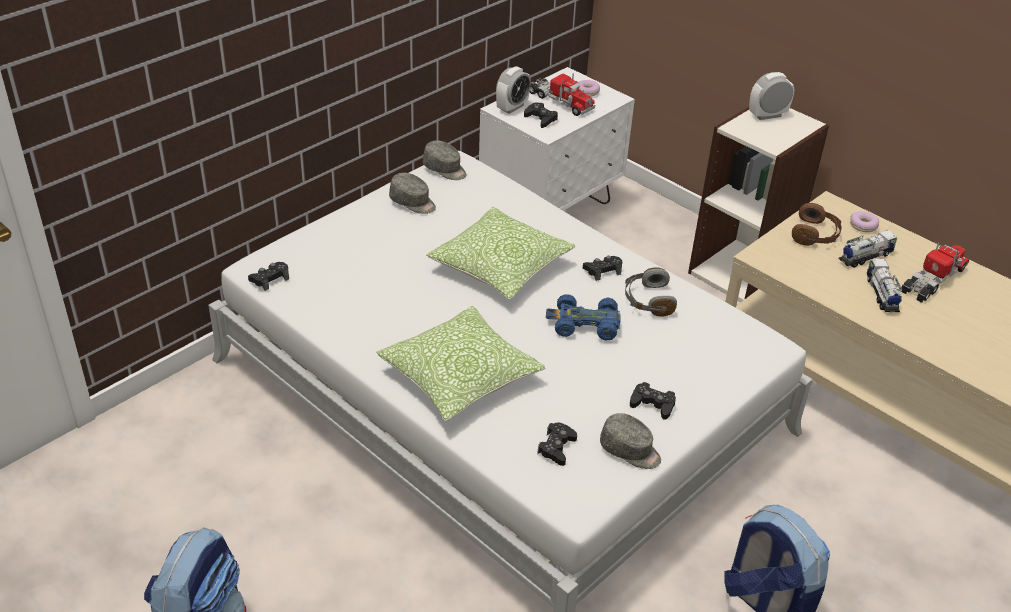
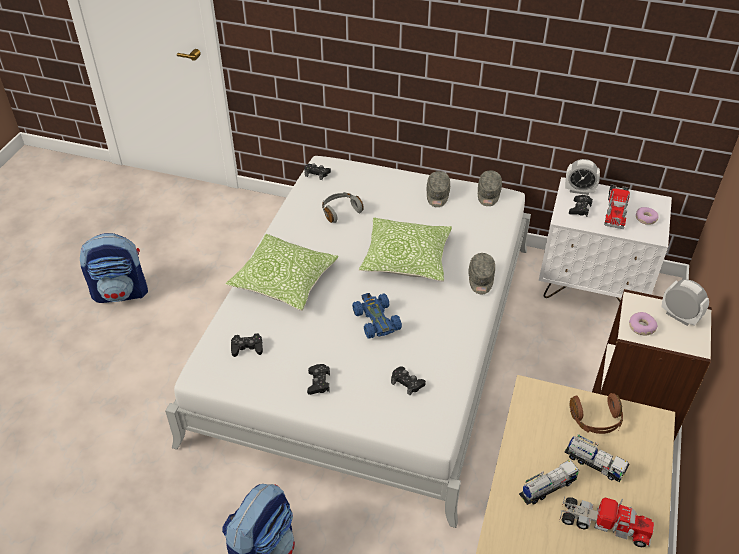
camera: 65 degrees right, 5 degrees up
(602, 270) = (447, 310): black game controller -> black game controller (407, 383)
(630, 451) = (265, 385): grey cap -> grey cap (481, 279)
(647, 300) = (431, 345): grey headphones -> grey headphones (340, 211)
(863, 226) = (643, 452): donut -> donut (641, 327)

